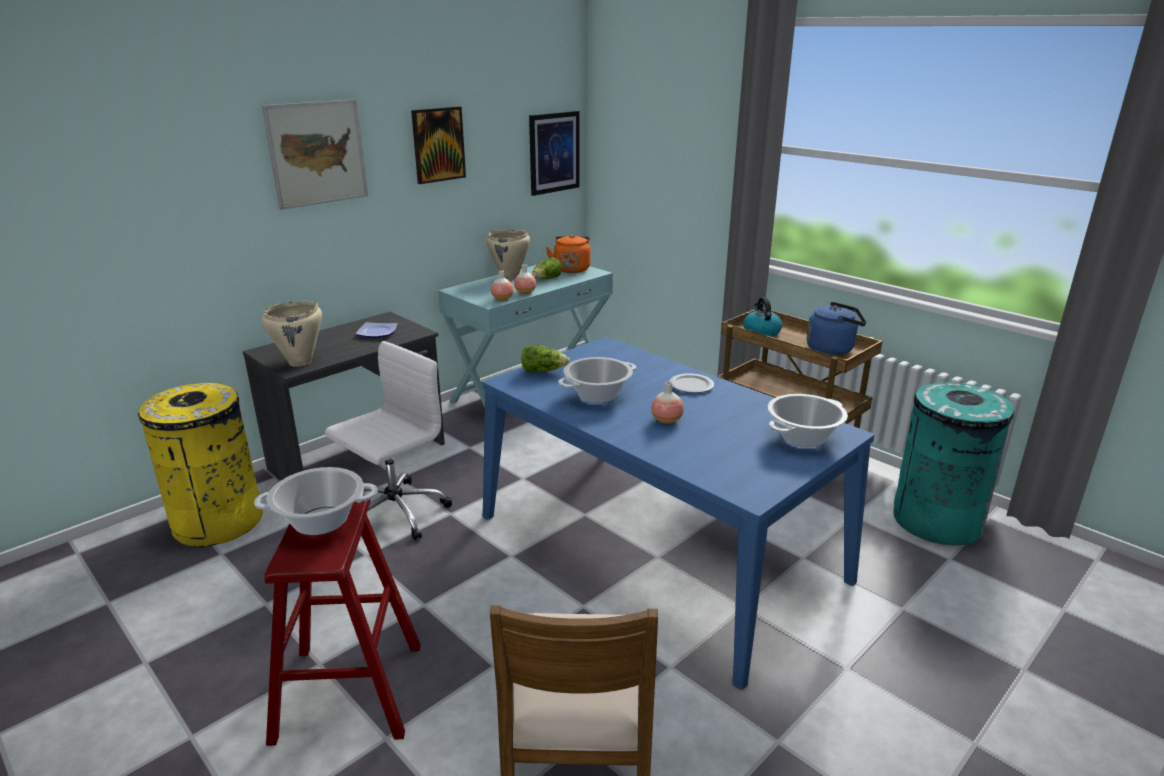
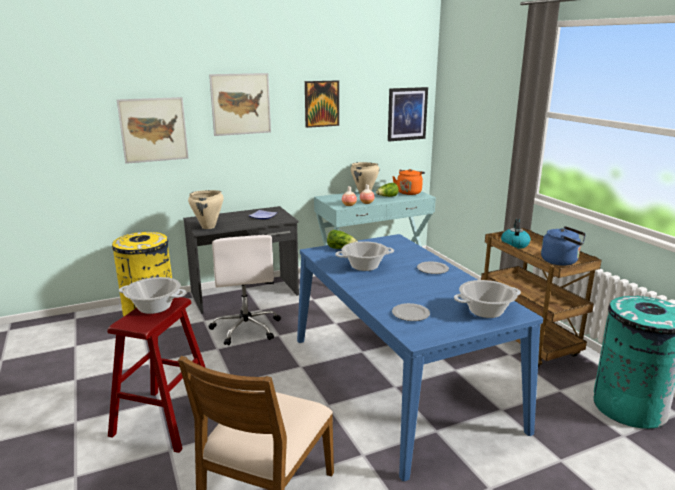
camera: 20 degrees right, 5 degrees down
(176, 208) = (153, 130): none -> picture
(393, 512) = (246, 328): white office chair -> white office chair turned 105 degrees clockwise
(666, 420) = (397, 287): vase -> none
(716, 459) = (411, 314): none -> plate

